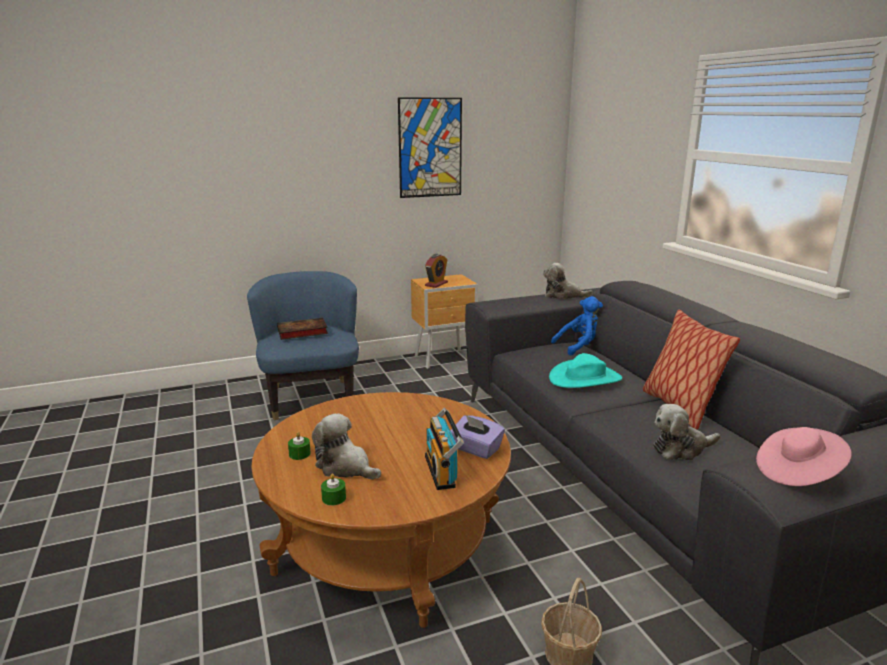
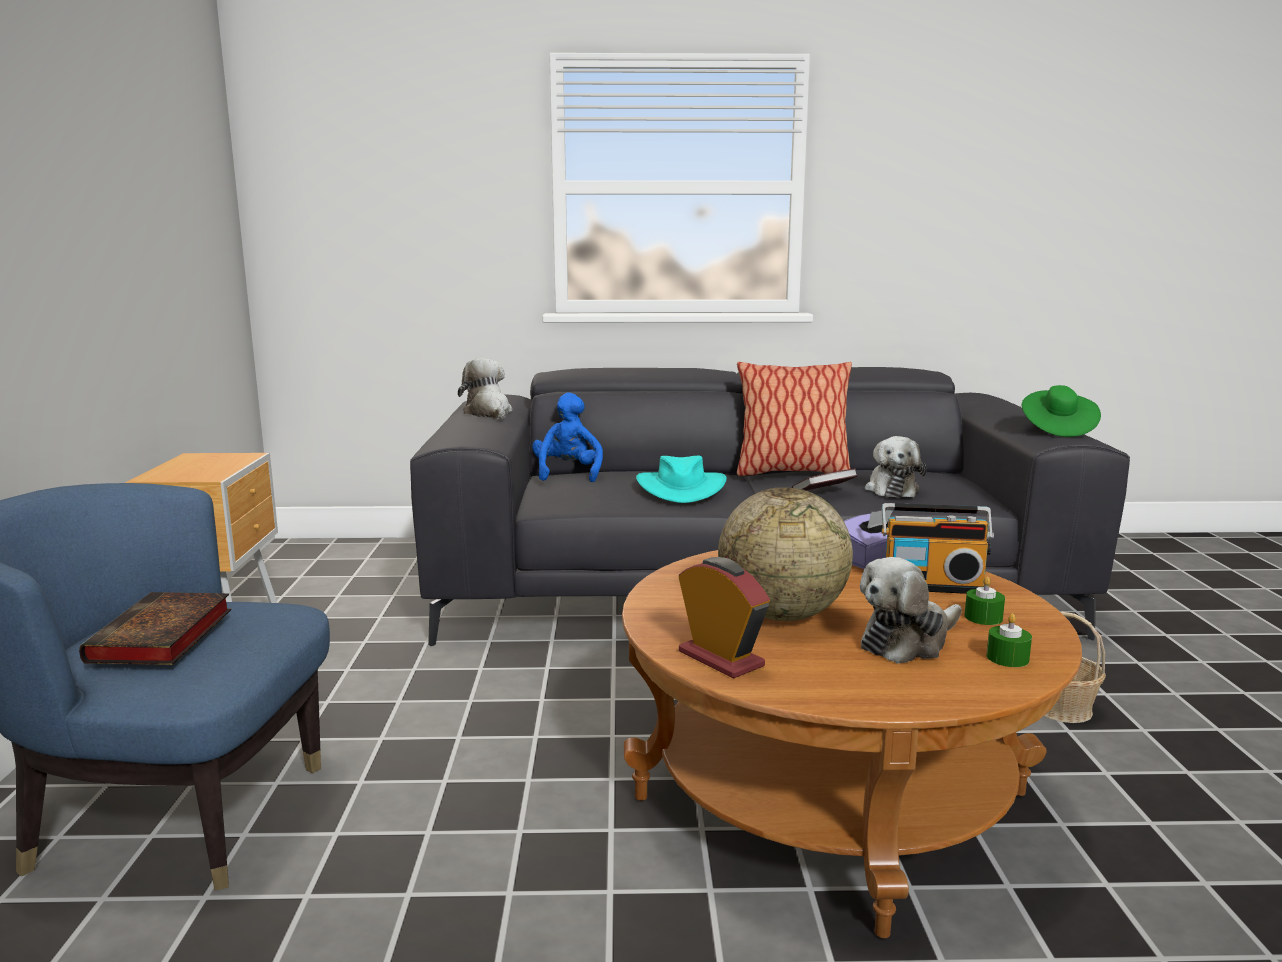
camera: 70 degrees left, 5 degrees down
(299, 454) = (851, 673): green candle -> green candle (983, 617)
(368, 430) = (781, 615): none -> globe
(430, 148) = (97, 175): picture -> none
(436, 284) = (208, 471): alarm clock -> alarm clock (720, 659)
(563, 295) = (488, 413): plush toy -> plush toy turned 120 degrees clockwise
(631, 423) = (823, 493): none -> book
(798, 473) = (1057, 430): pink hat -> green hat

